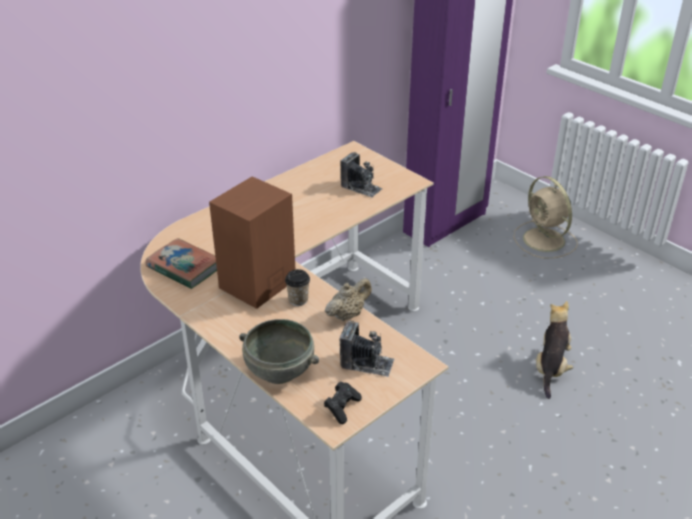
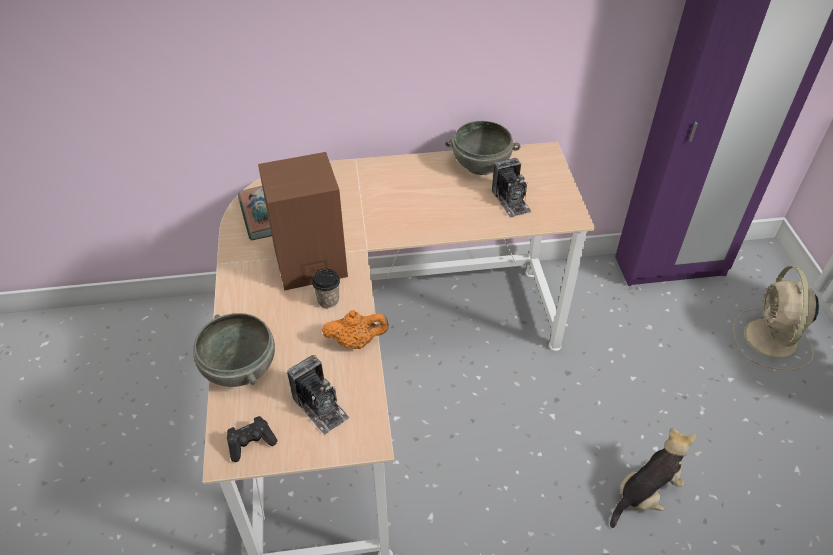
camera: 35 degrees right, 10 degrees up
(315, 173) = (481, 164): none -> grey bowl
(347, 314) = (356, 341): beige teapot -> orange teapot

